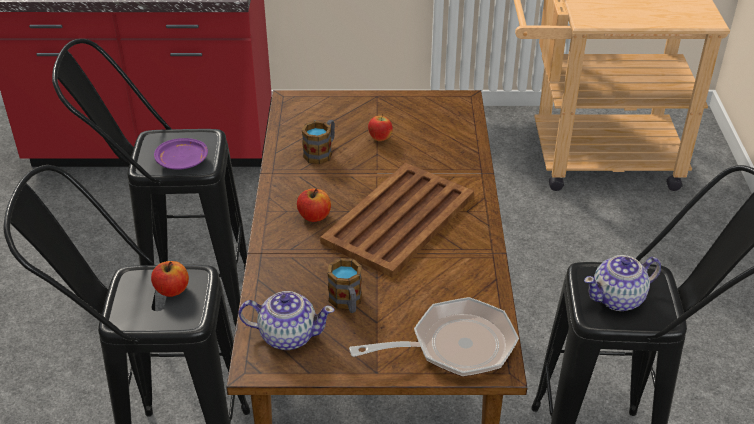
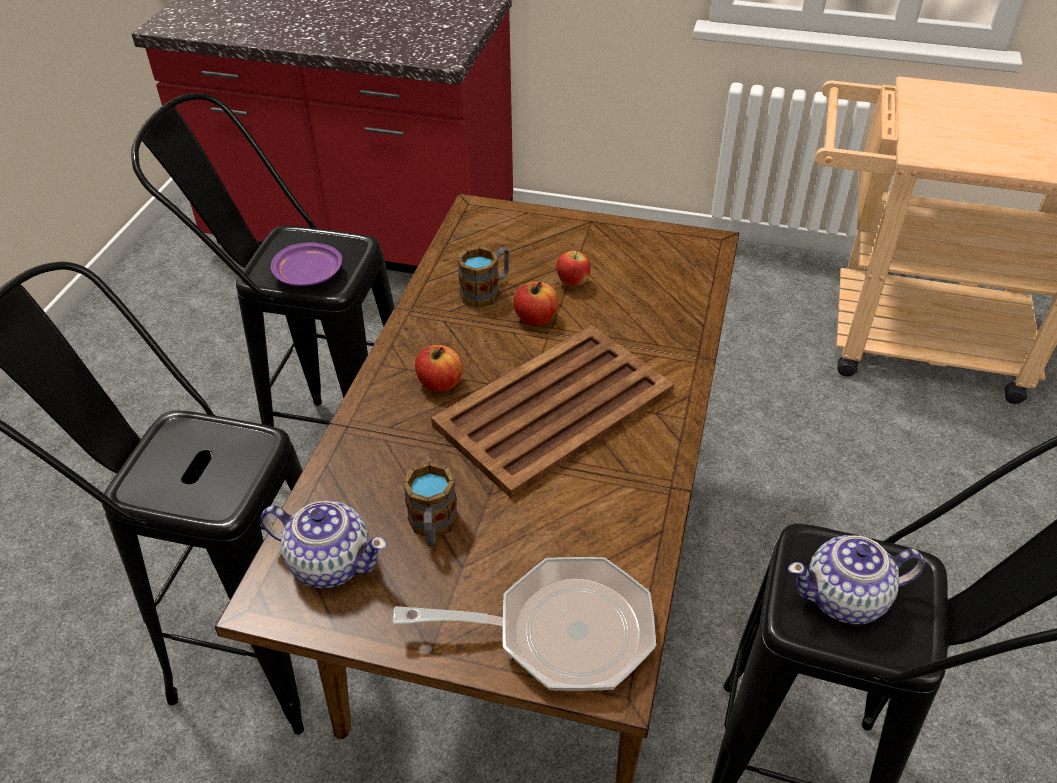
camera: 15 degrees right, 5 degrees up
(172, 290) = (218, 456): apple -> apple (535, 318)

